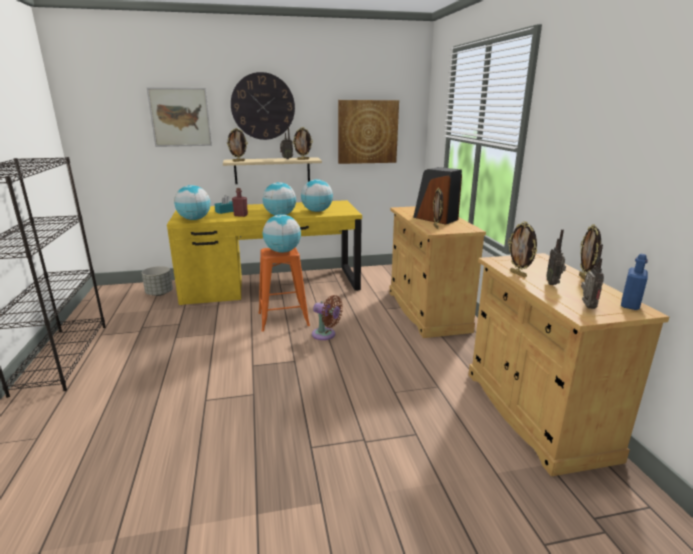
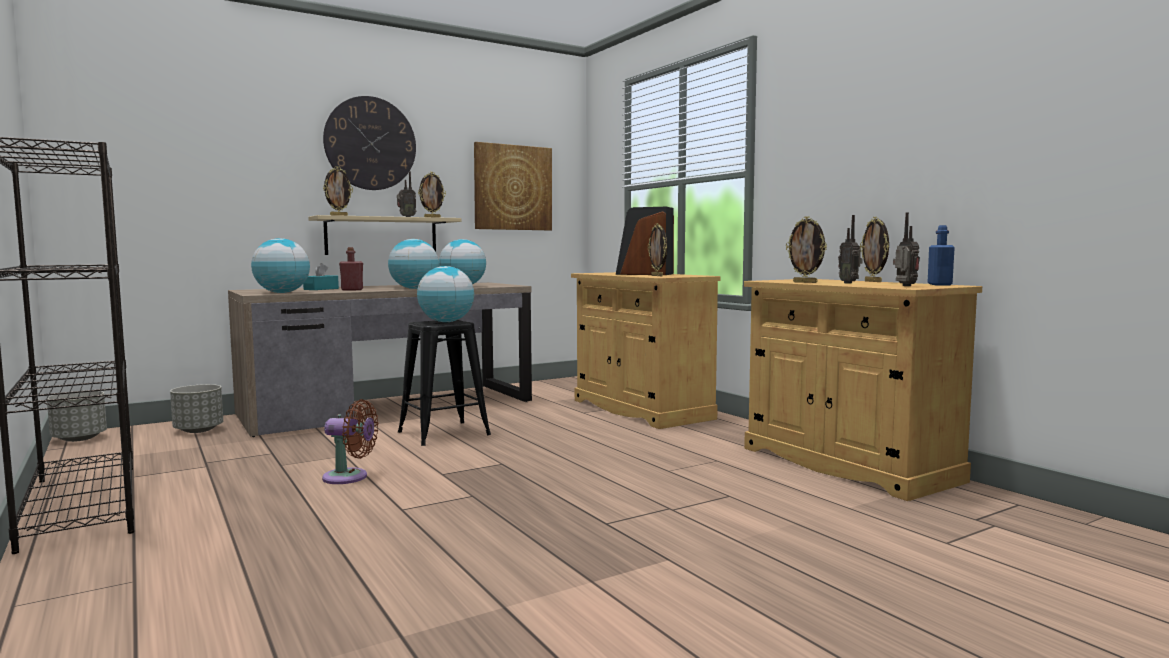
camera: 20 degrees left, 15 degrees down
(101, 292) = (79, 439): none -> grey planter
(180, 117) = (244, 150): picture -> none
(271, 285) = (389, 408): yellow desk -> brown desk
(283, 319) = (444, 433): orange stool -> black stool
(326, 335) = (523, 439): brown fan -> brown fan (349, 477)

